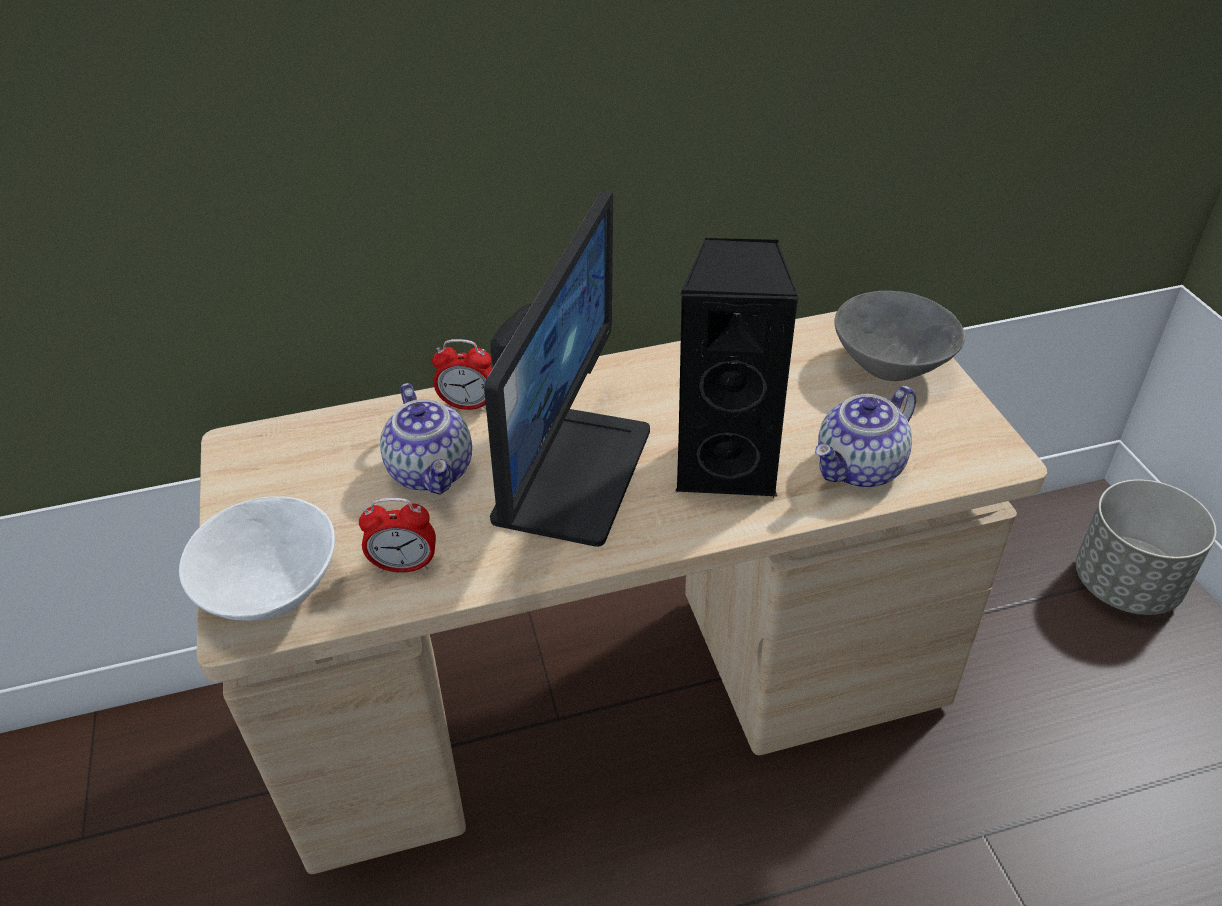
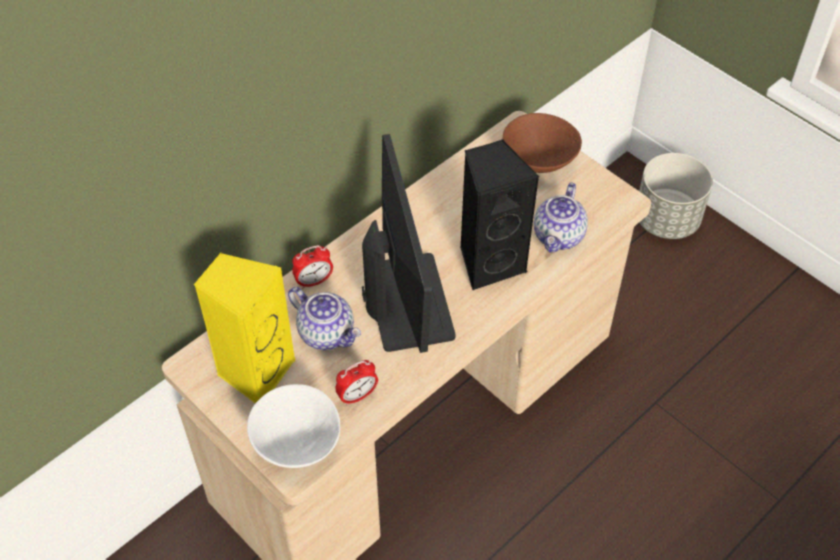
camera: 30 degrees left, 10 degrees up
(303, 482) = (255, 372): none -> yellow speaker
(891, 368) = (539, 162): grey bowl -> brown bowl

